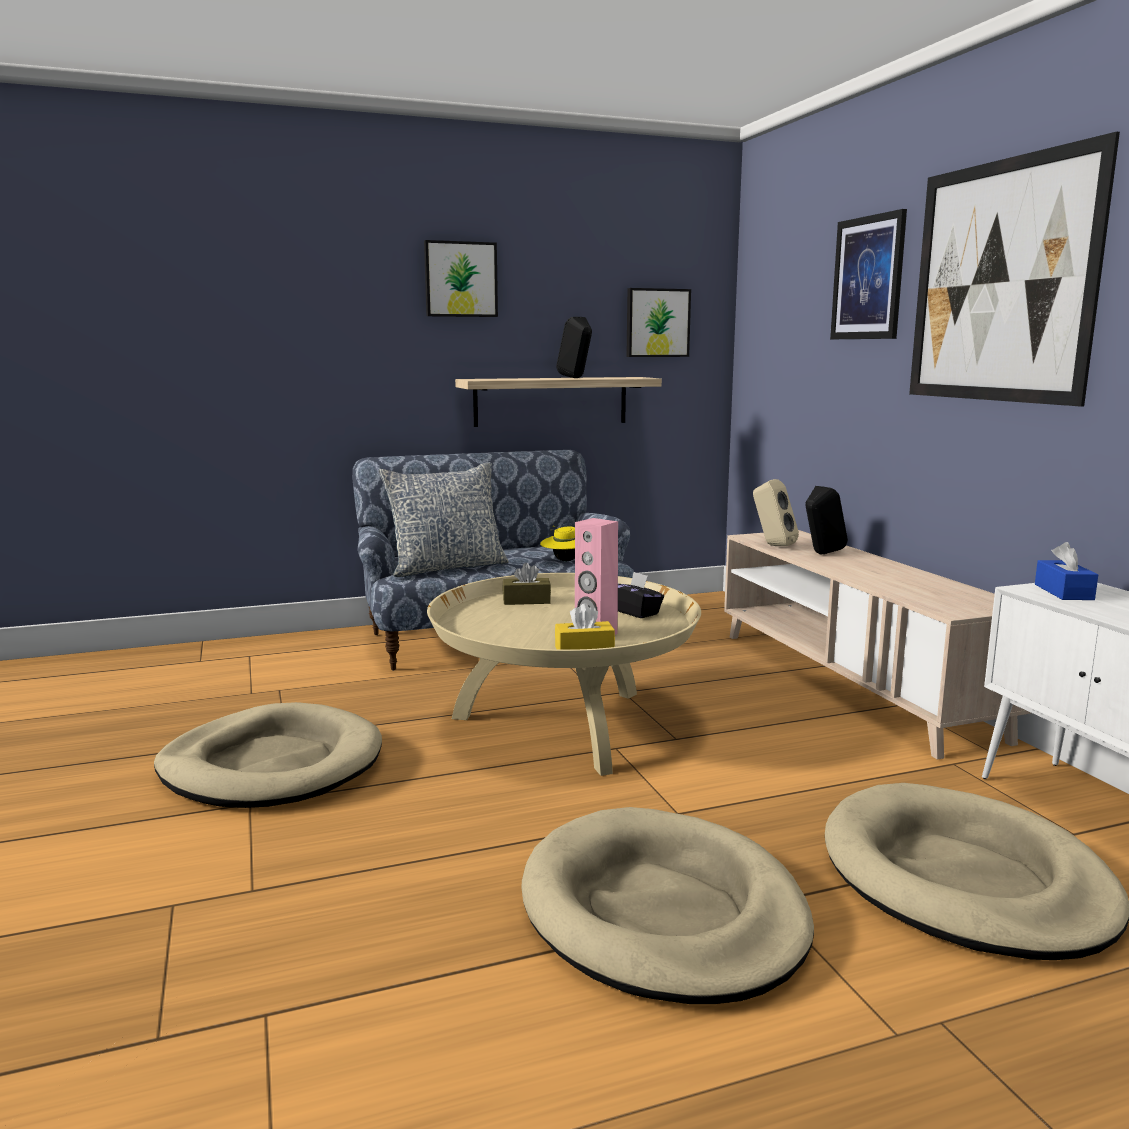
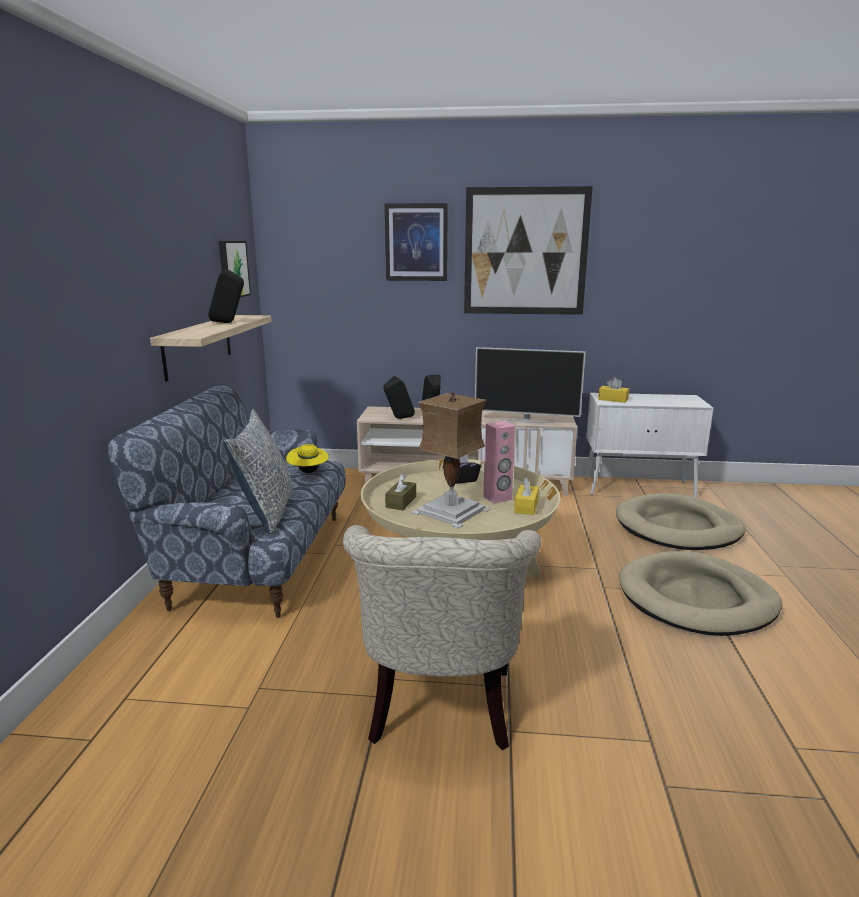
camera: 65 degrees left, 5 degrees up
(272, 765) = (440, 710): beige dog bed -> beige armchair
(460, 279) = (139, 235): picture -> none
(527, 622) = (453, 510): none -> table lamp
(772, 545) = (398, 418): beige speaker -> black speaker
(908, 592) = (526, 421): none -> television
(1063, 592) = (613, 399): blue tissue box -> yellow tissue box

